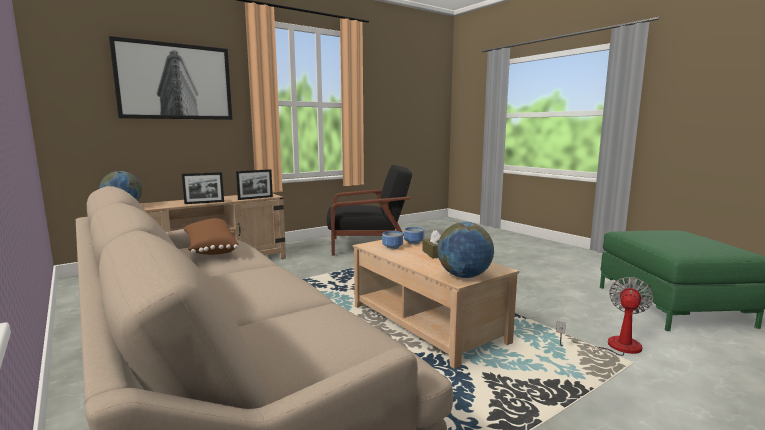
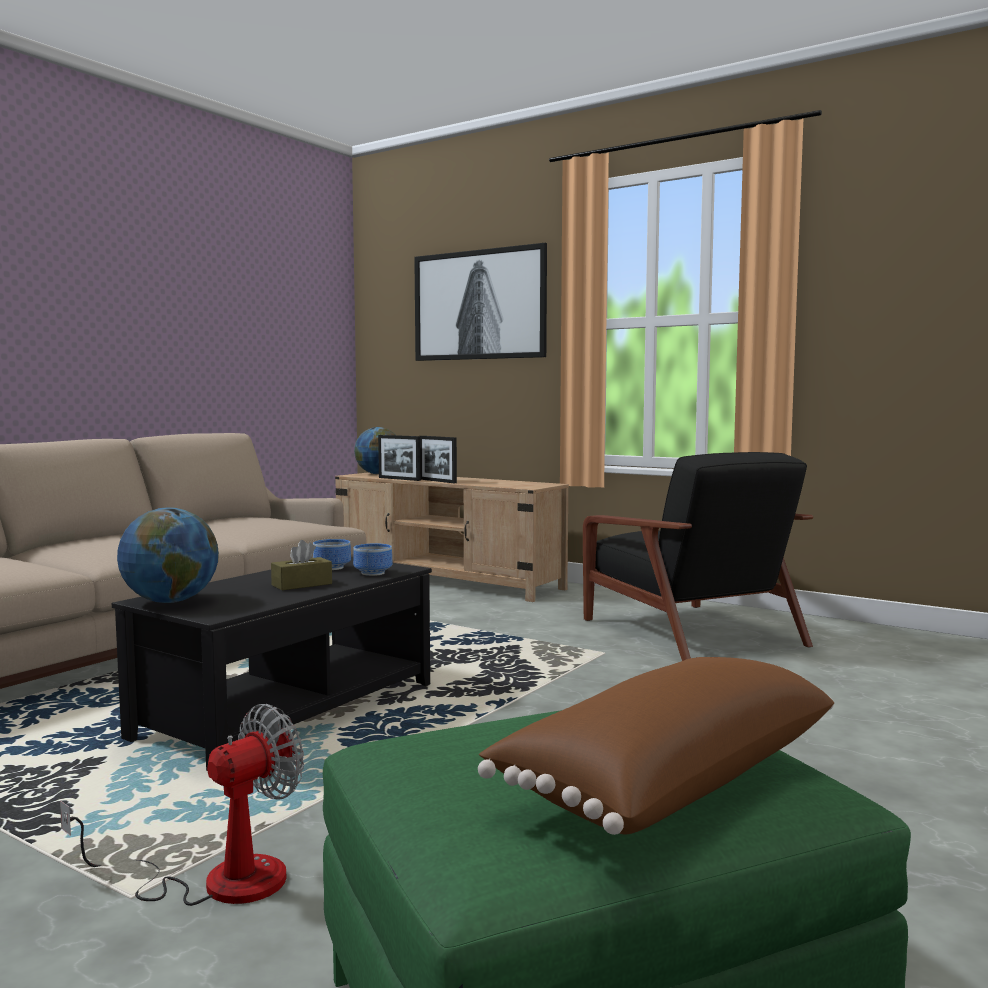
camera: 70 degrees right, 5 degrees down
(210, 249) = (270, 522): brown pillow -> brown pillow (666, 778)
(255, 198) = (500, 485): picture frame -> picture frame (399, 479)
(425, 324) = (288, 710): beige coffee table -> black coffee table
(613, 346) = (216, 880): fan -> fan turned 60 degrees counterclockwise

